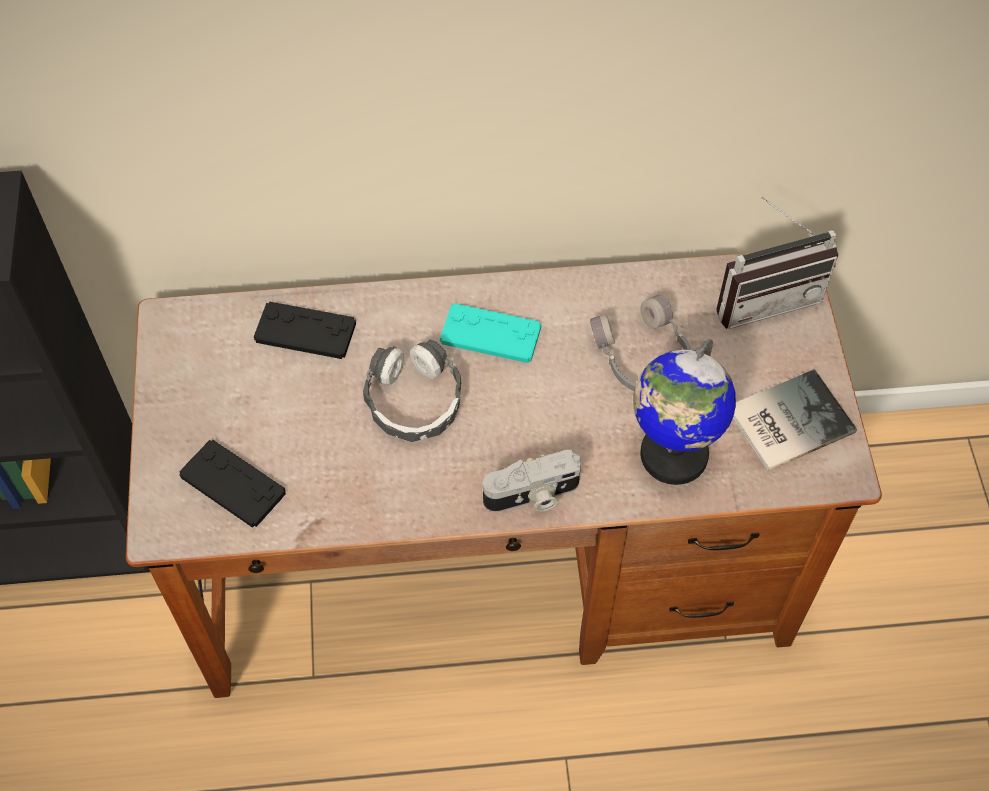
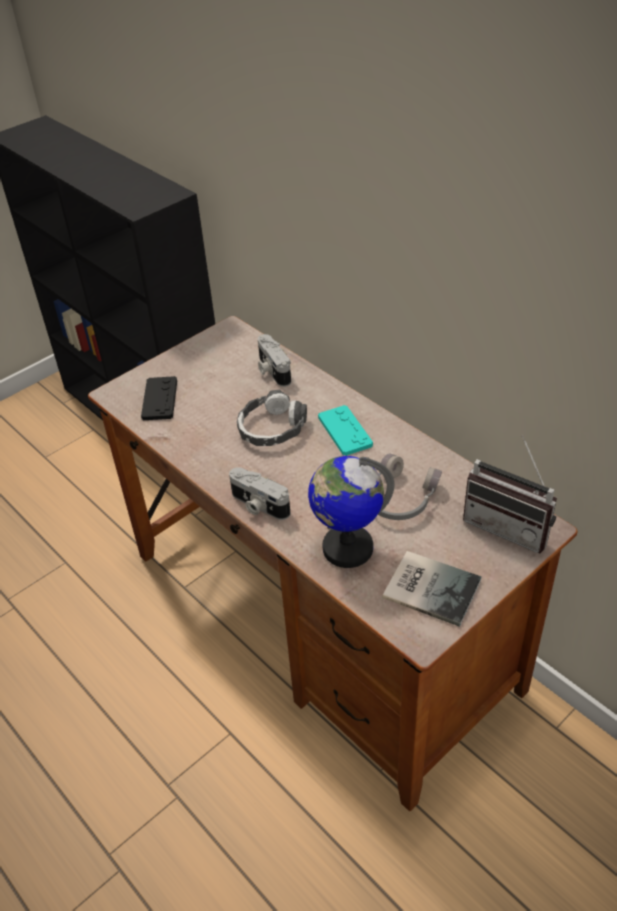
camera: 55 degrees right, 15 degrees down
(305, 331) = (272, 370): black game controller -> camera

